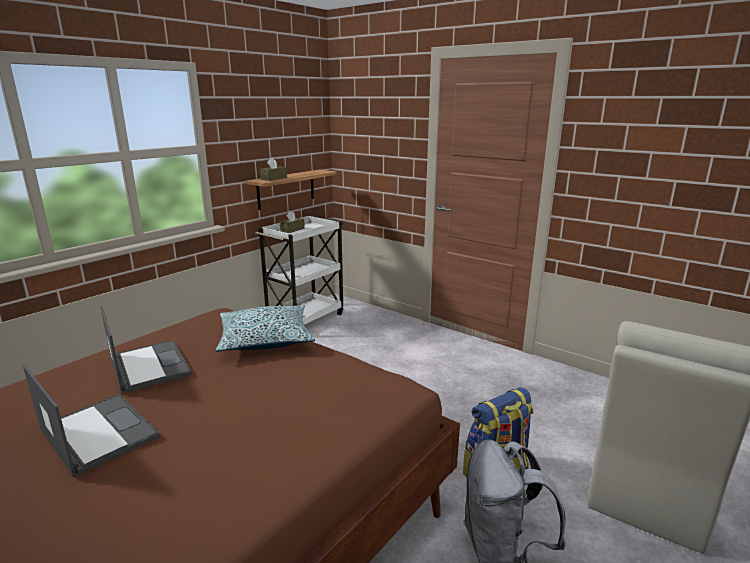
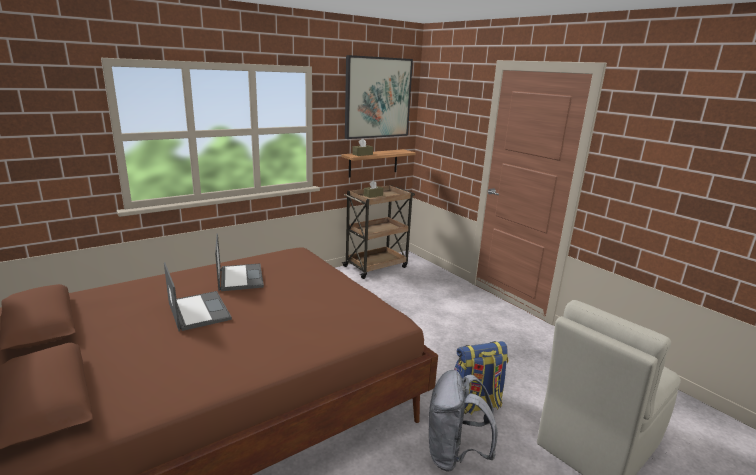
camera: 15 degrees right, 0 degrees up
(265, 339) = (320, 272): pillow -> none
(283, 105) = (377, 98): none -> picture
(306, 318) = (376, 266): white cart -> brown cart

